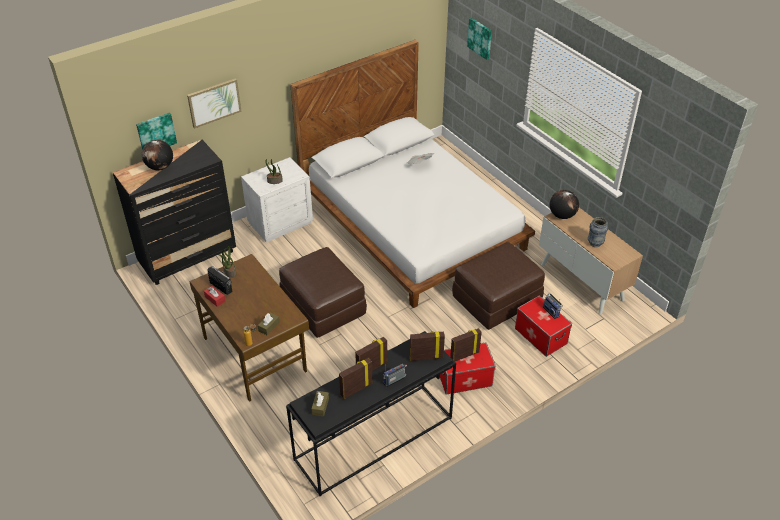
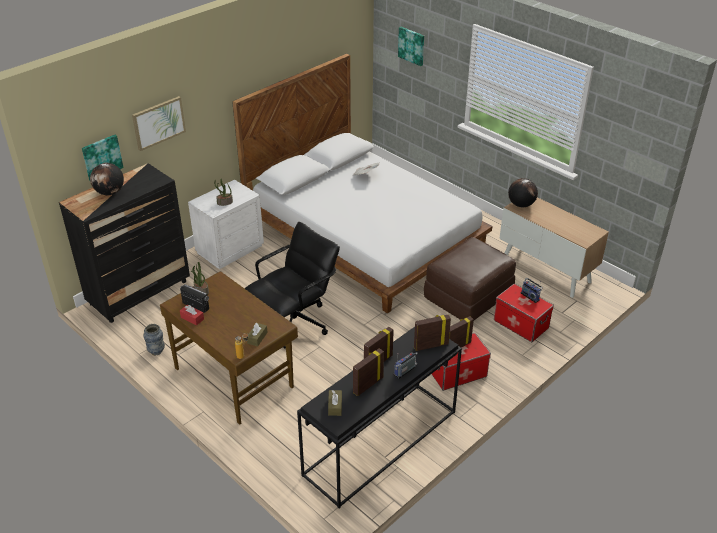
camera: 10 degrees left, 5 degrees down
(324, 306) = (295, 323): brown ottoman -> black office chair
(595, 243) = (560, 226): vase -> vase (156, 351)

